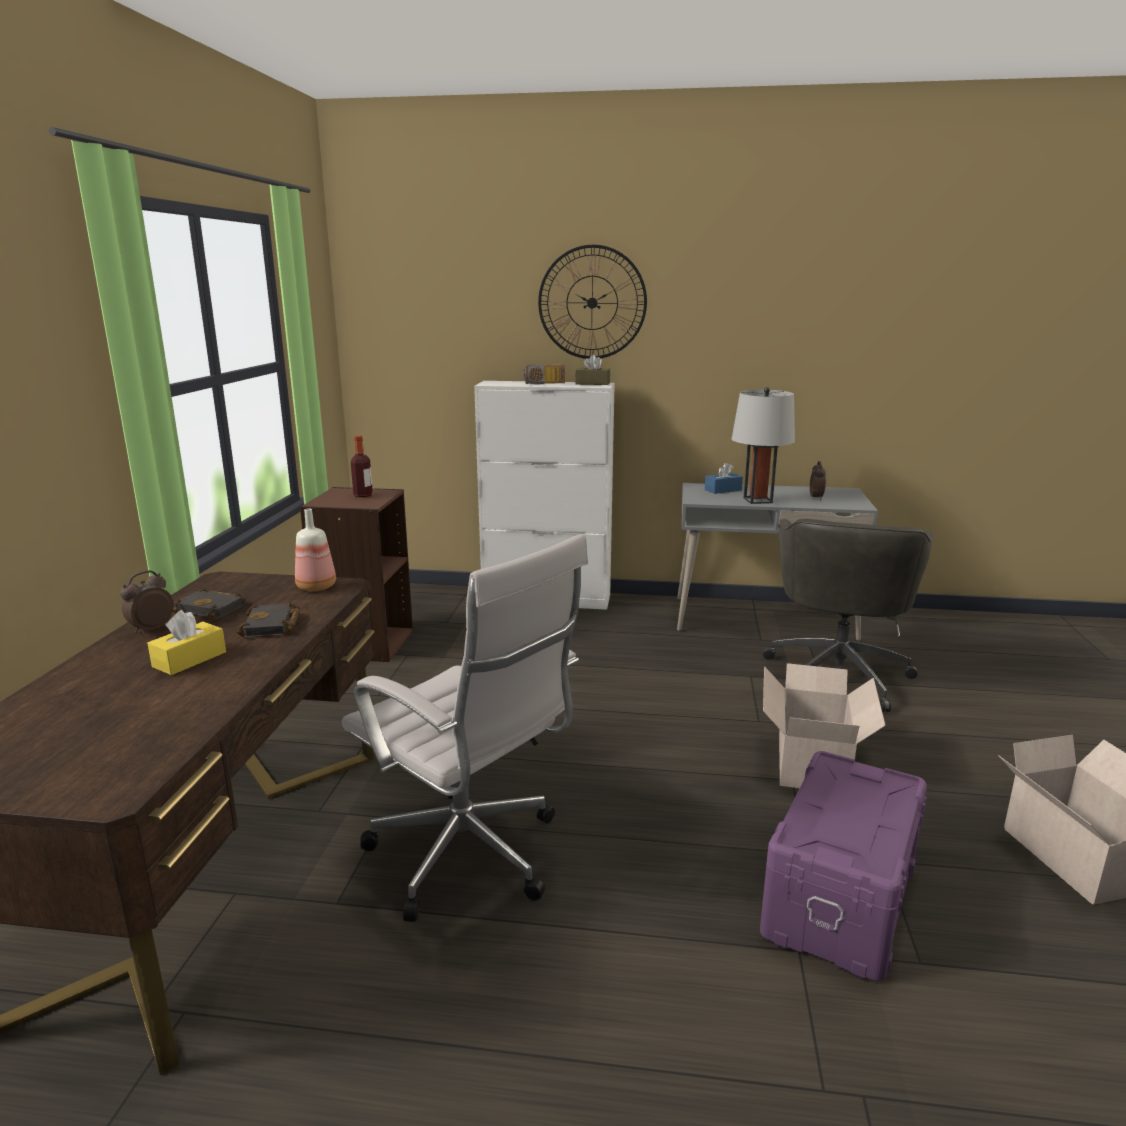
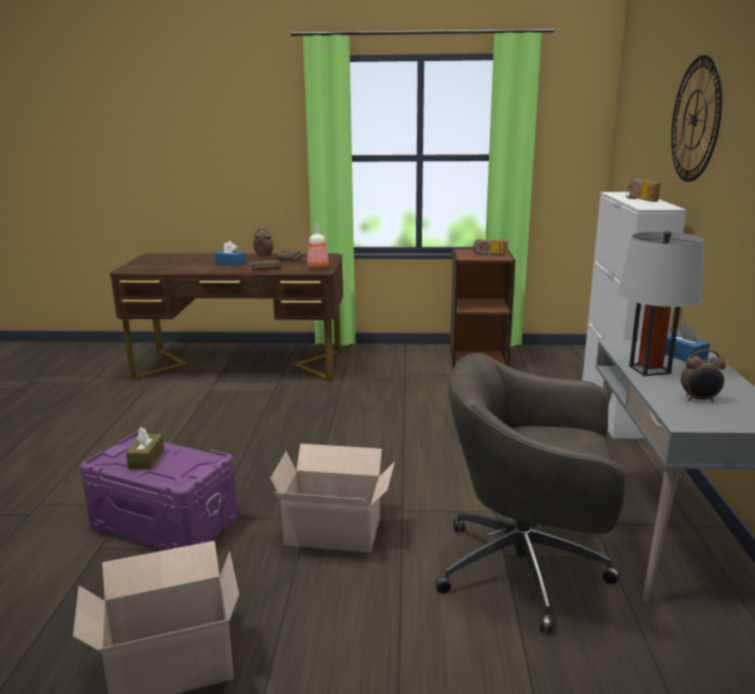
camera: 85 degrees right, 0 degrees up
(189, 659) = (230, 264): yellow tissue box -> blue tissue box
(363, 495) = (489, 254): bottle -> radio
(471, 858) = (234, 414): white office chair -> none
(592, 383) = (662, 206): brown tissue box -> brown tissue box (146, 459)

